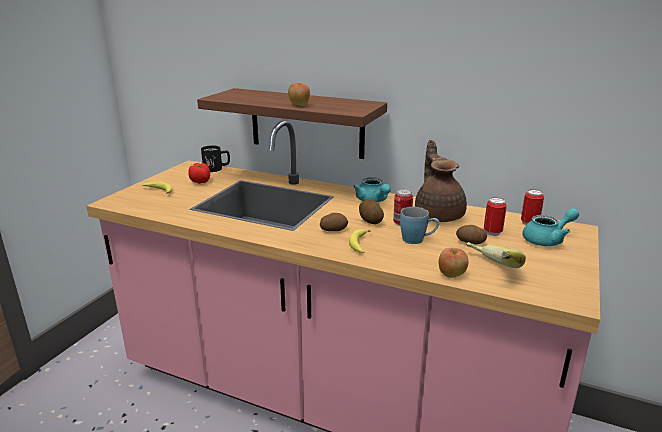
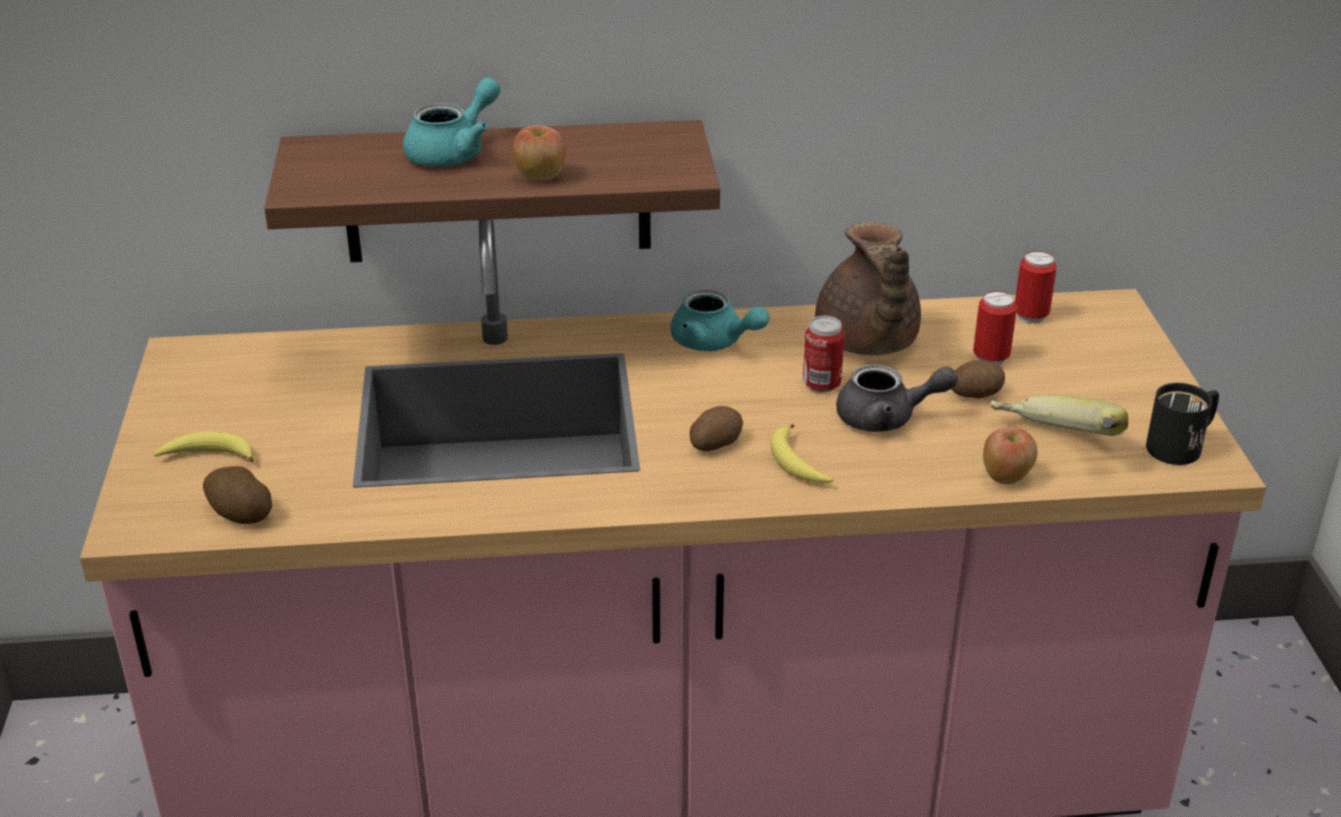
camera: 30 degrees left, 10 degrees up
(200, 182) = (276, 399): tomato -> none
(217, 169) = (265, 347): black mug -> black mug (1182, 445)
(370, 220) = (759, 397): potato -> potato (239, 513)
(418, 240) = (887, 418): blue mug -> grey teapot
(438, 215) = (866, 343): brown teapot -> brown teapot turned 150 degrees counterclockwise
(547, 240) = (1087, 347): turquoise teapot -> turquoise teapot (454, 152)

